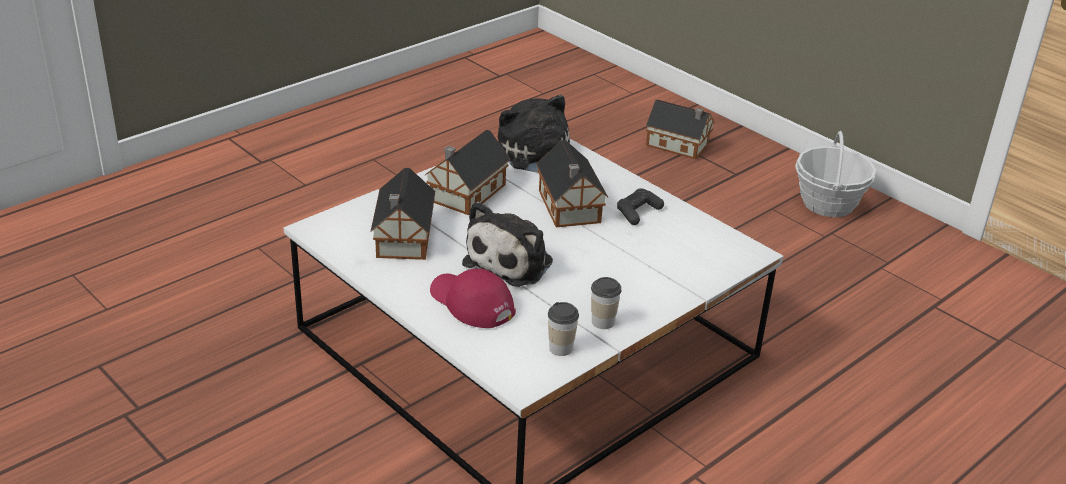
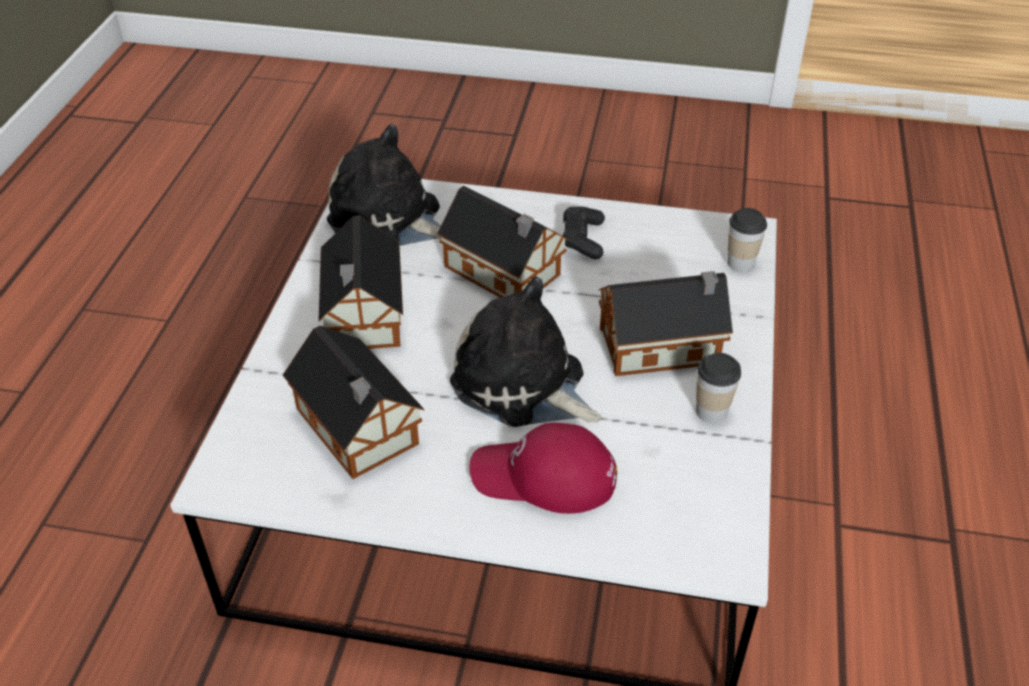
camera: 35 degrees left, 10 degrees up
(512, 261) = (523, 385): plush toy -> plush toy turned 135 degrees clockwise
(560, 348) = (711, 478): cup -> cup (740, 263)
(679, 146) = (426, 126): toy house -> toy house (664, 346)
(828, 203) = (631, 129): basket -> none

